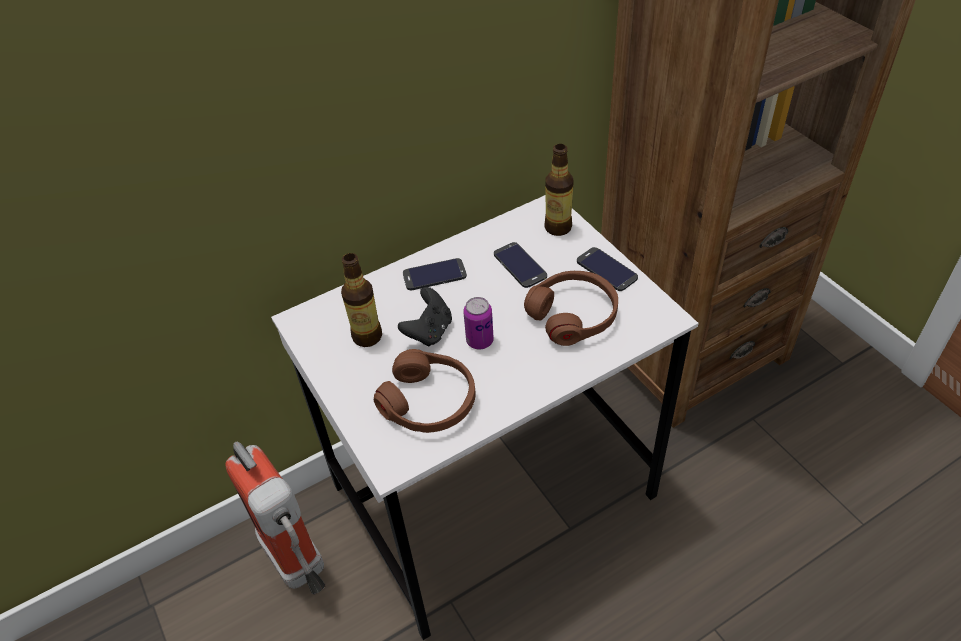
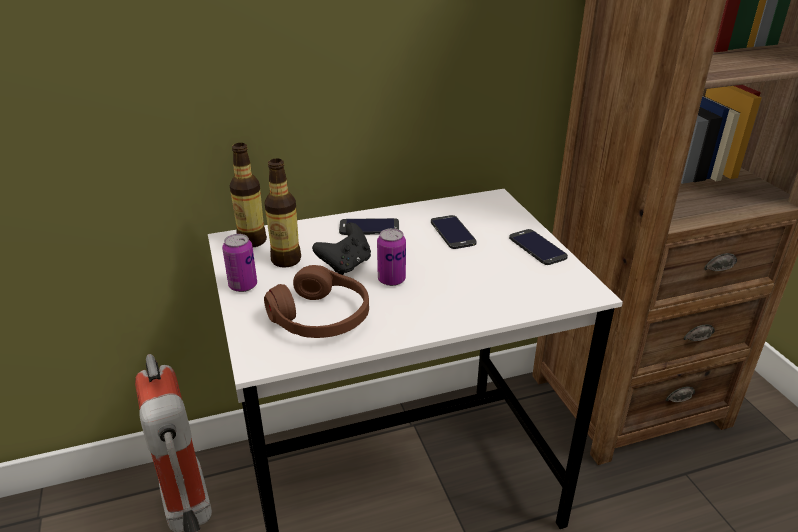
camera: 10 degrees right, 15 degrees down
(338, 378) = (243, 286): none -> can
(558, 227) = (499, 212): bottle -> bottle (252, 241)
(573, 315) = (492, 275): brown headphones -> none

